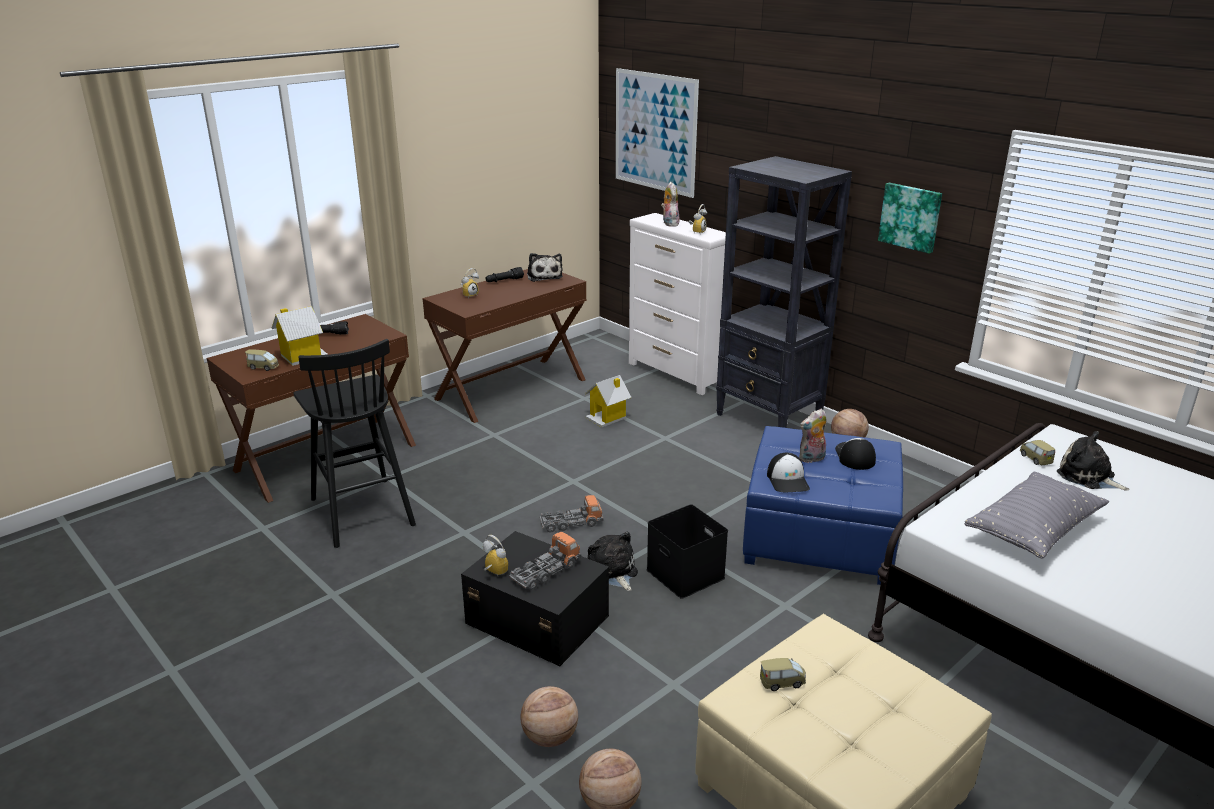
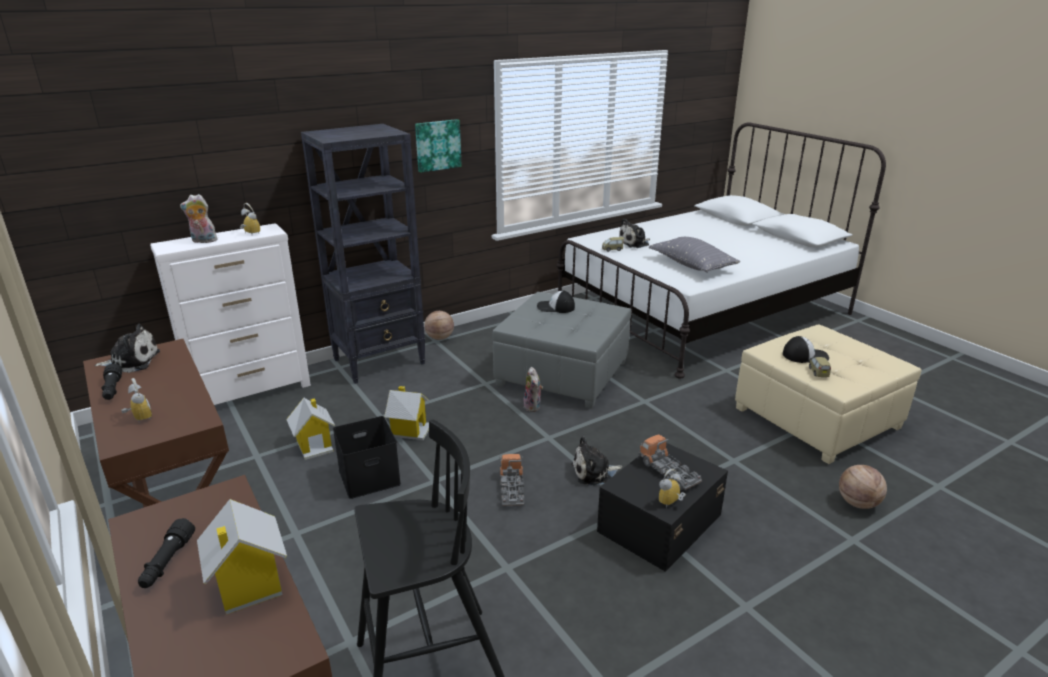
camera: 80 degrees left, 0 degrees up
(263, 367) = (265, 635): toy car -> none
(550, 737) = (803, 526): basketball -> none
(648, 456) = (410, 430): none -> toy house
(655, 132) = (113, 150): picture -> none
(687, 574) = (602, 436): black storage box -> black storage box (370, 476)
(788, 480) = (583, 334): cap -> cap (805, 355)
(812, 459) = (554, 321): plush toy -> plush toy (533, 406)
(818, 535) = (563, 373): blue ottoman -> grey ottoman

